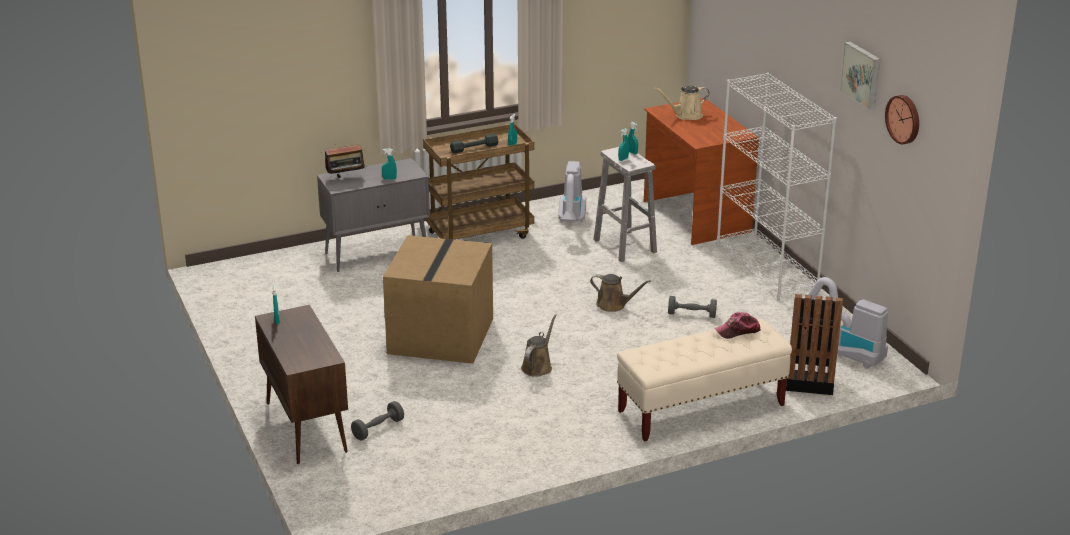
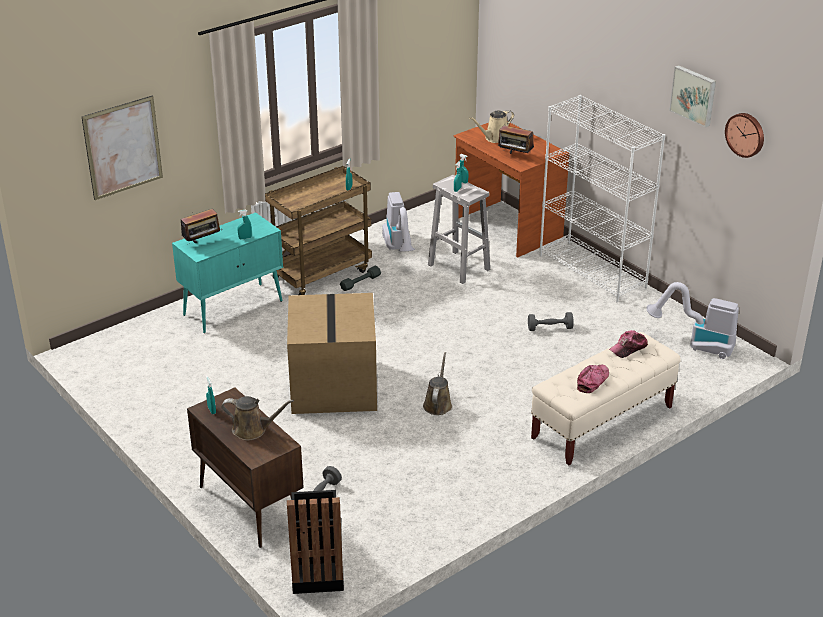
camera: 15 degrees left, 5 degrees up
(275, 70) = (123, 147): none -> picture
(377, 253) = (234, 307): grey cabinet -> turquoise cabinet
(474, 148) = (315, 196): grey dumbbell -> grey dumbbell (360, 282)
(614, 305) = (477, 329): brown watering can -> brown watering can (253, 430)
(682, 355) = (592, 381): none -> cap
(698, 134) = (515, 156): none -> radio
(809, 380) = (680, 378): black trash can -> black trash can (317, 574)

